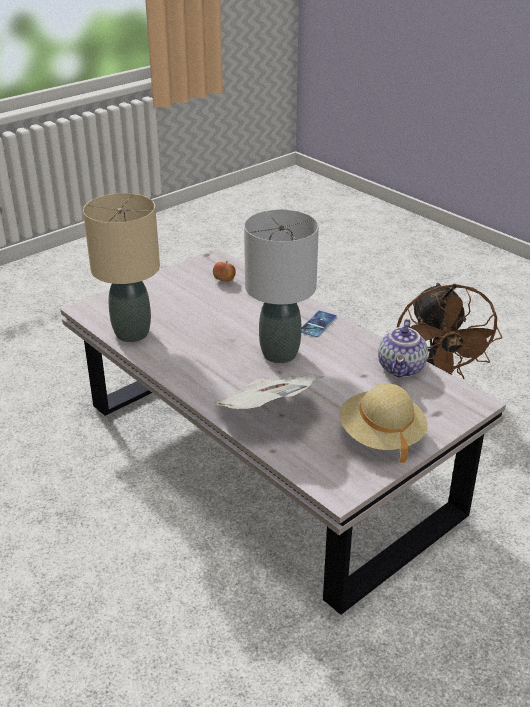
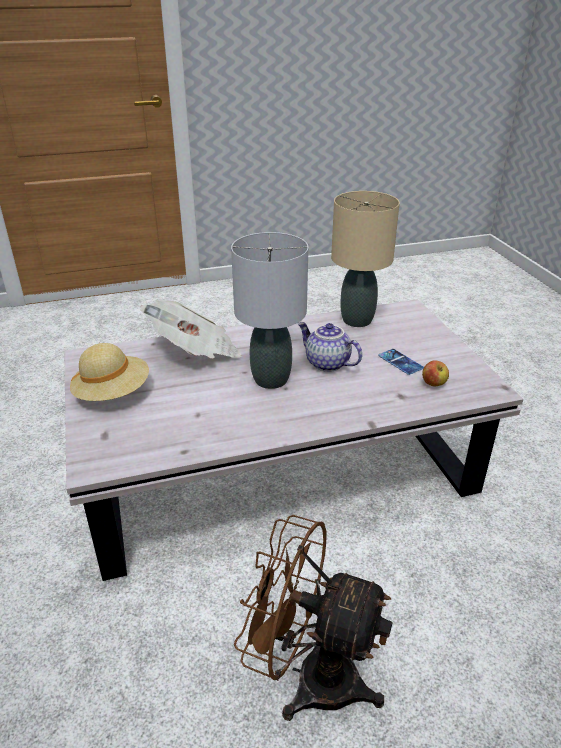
camera: 115 degrees right, 0 degrees up
(317, 324) = (306, 417): phone -> phone (400, 362)
(402, 368) = (185, 442): teapot -> teapot (326, 363)

